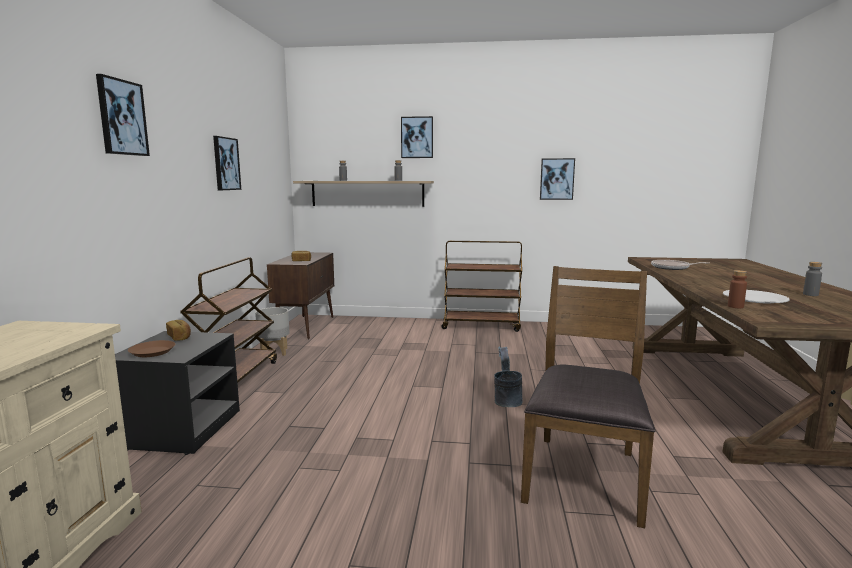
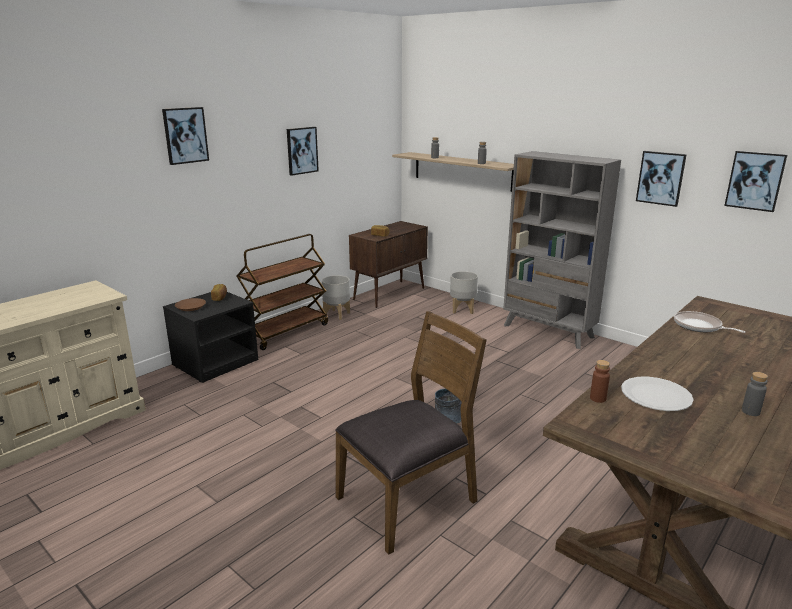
camera: 35 degrees right, 10 degrees up
(392, 325) = (462, 310): none -> grey planter
(417, 137) = (511, 115): picture -> picture (755, 180)
(481, 326) = (548, 331): brown cart -> grey bookcase

